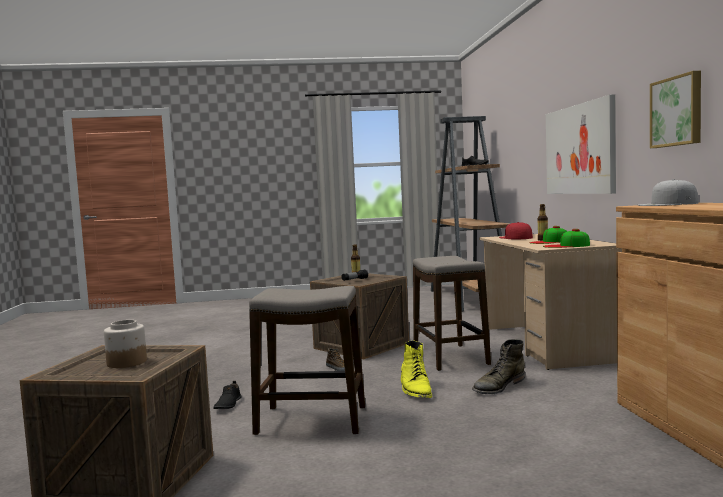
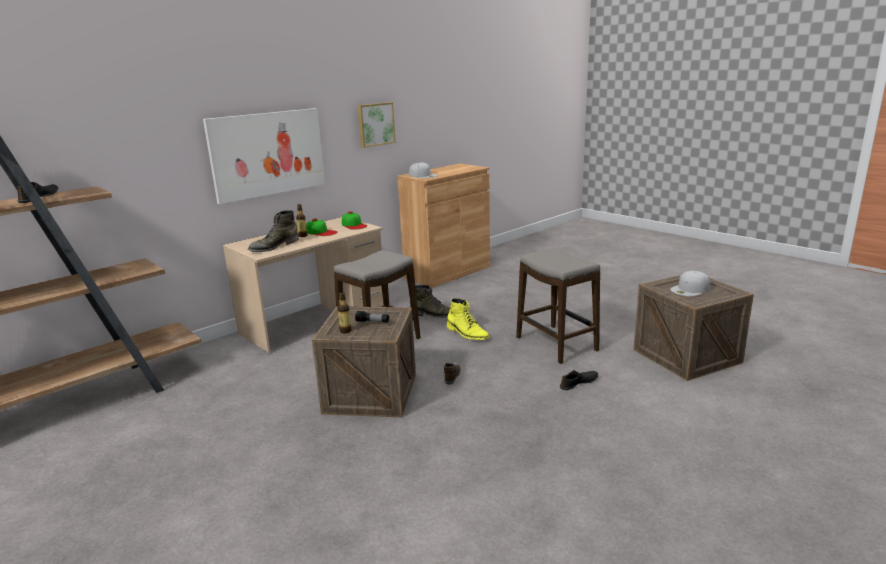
camera: 125 degrees left, 15 degrees up
(126, 362) = (690, 289): jar -> white cap
(415, 389) = (467, 334): yellow boot -> yellow boot turned 90 degrees clockwise
(515, 237) = (274, 246): red cap -> green boot

